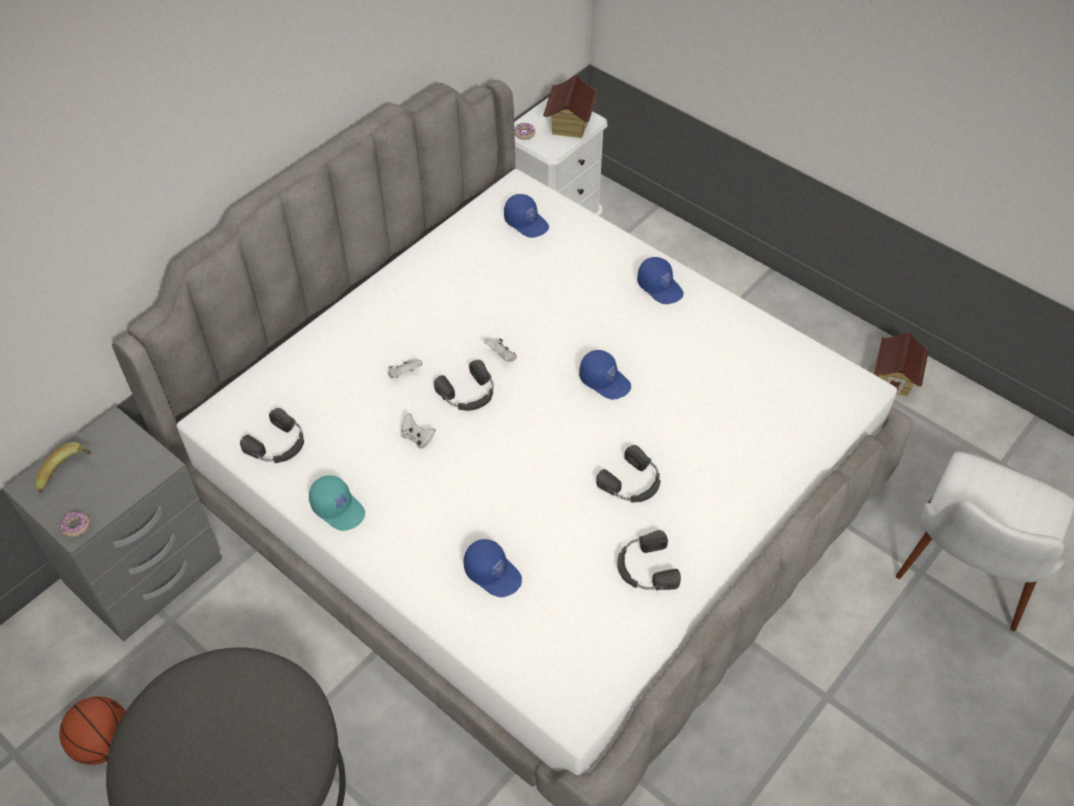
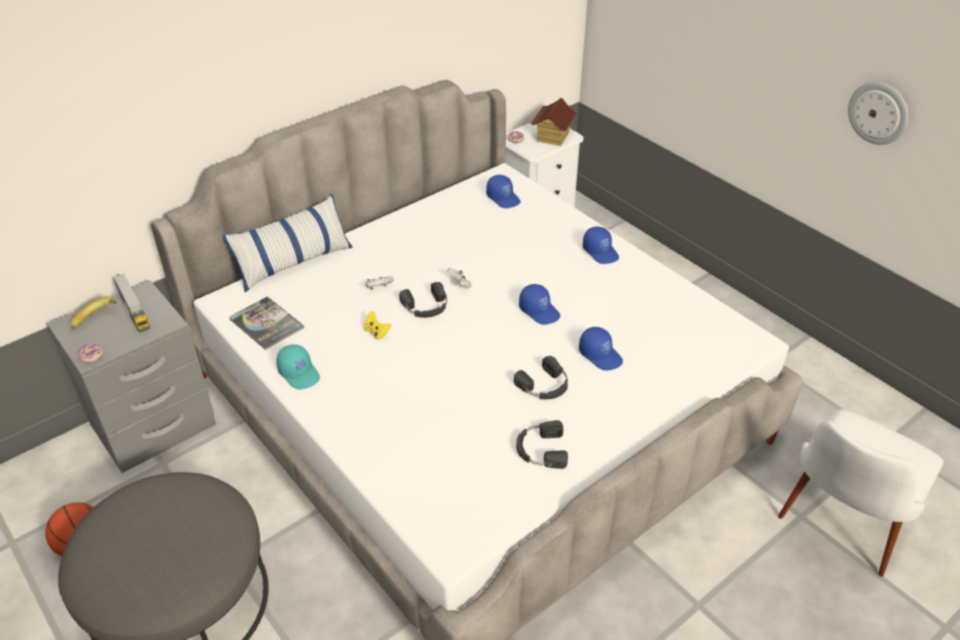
camera: 10 degrees right, 10 degrees down
(109, 453) = (134, 310): none -> toy truck
(278, 444) = (266, 323): black headphones -> book
(288, 352) = (293, 263): none -> pillow
(417, 438) = (376, 332): white game controller -> yellow game controller
(493, 573) = (411, 436): blue cap -> blue cap (600, 355)
(895, 379) = (801, 364): toy house -> none
(982, 98) = (878, 113): none -> wall clock

